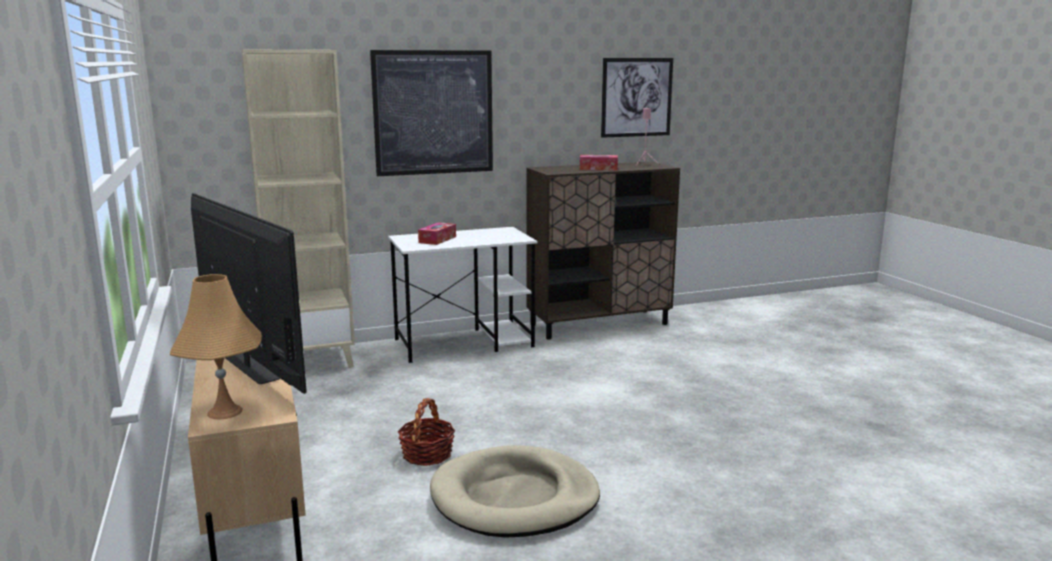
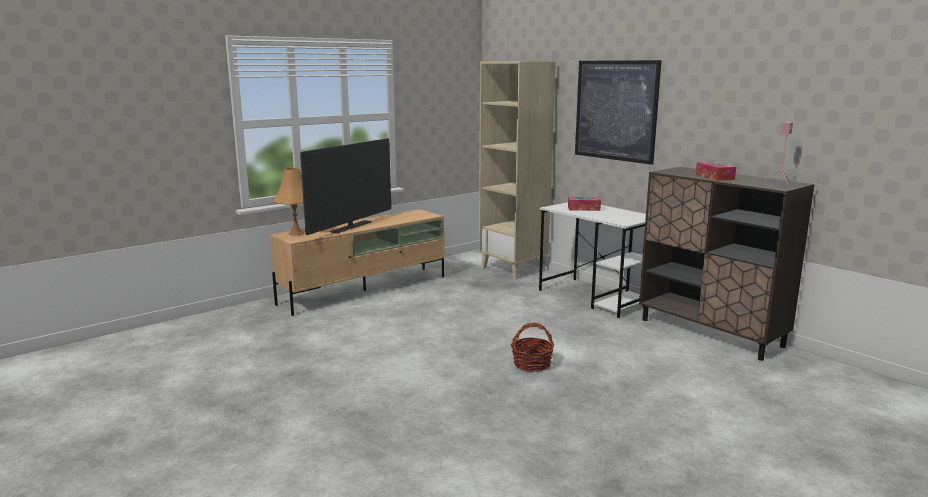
camera: 70 degrees right, 0 degrees up
(427, 454) = (412, 318): basket -> basket (532, 364)
(515, 498) = (374, 347): beige dog bed -> none
(636, 97) = (803, 110): picture -> none

